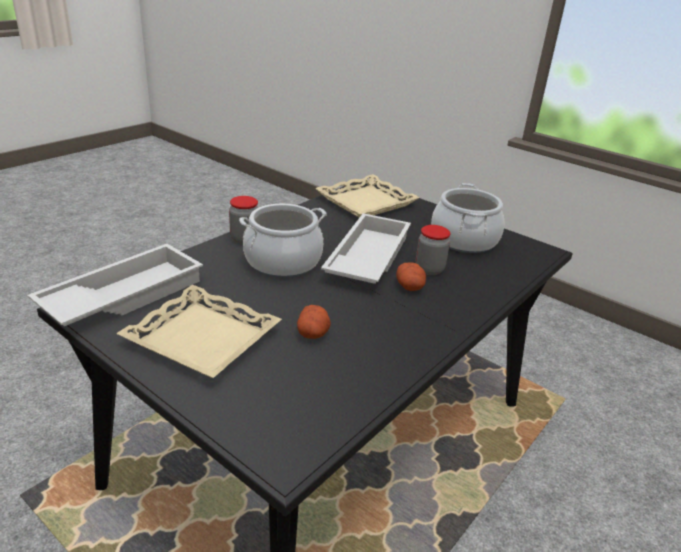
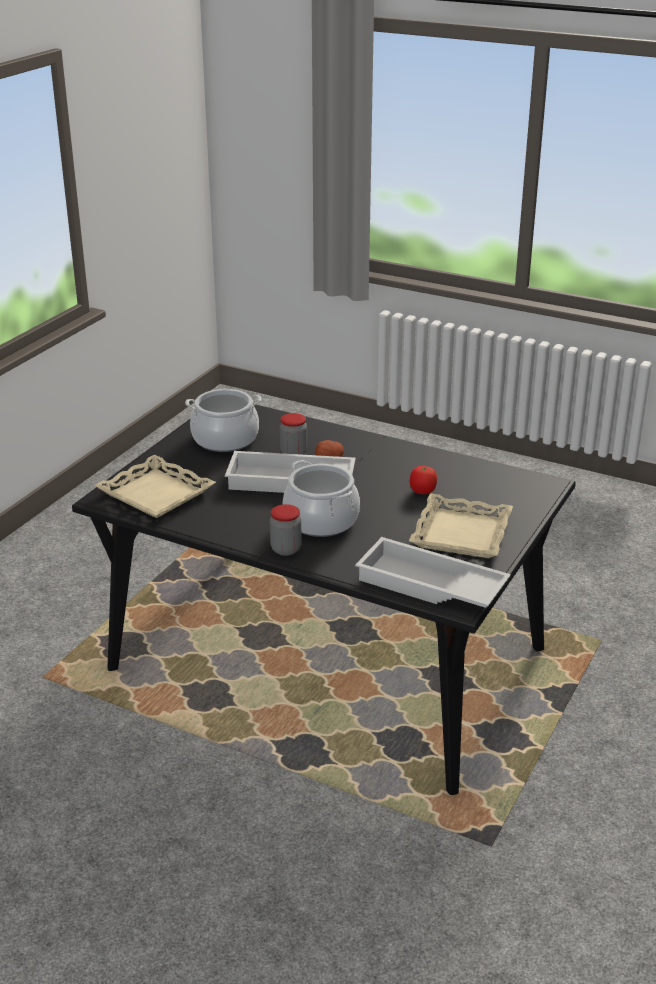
camera: 100 degrees left, 0 degrees up
(313, 333) = (422, 491): potato -> tomato

